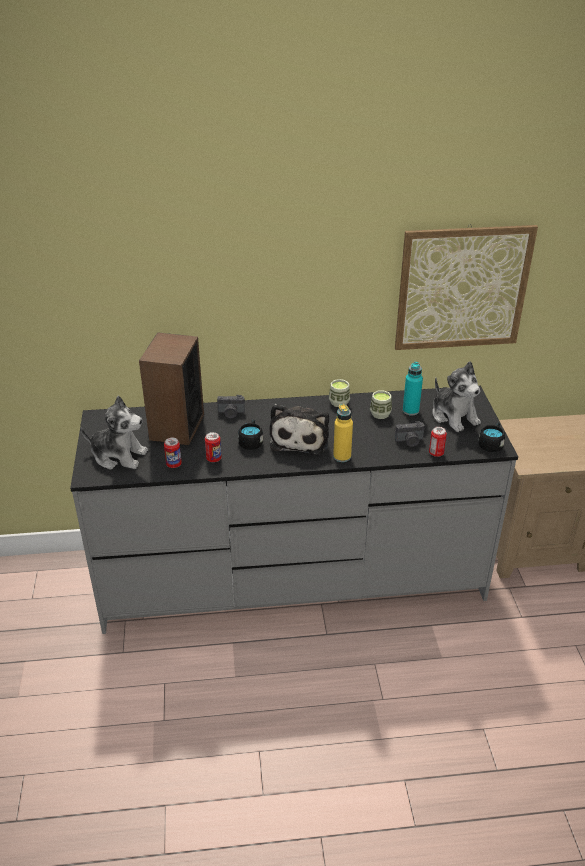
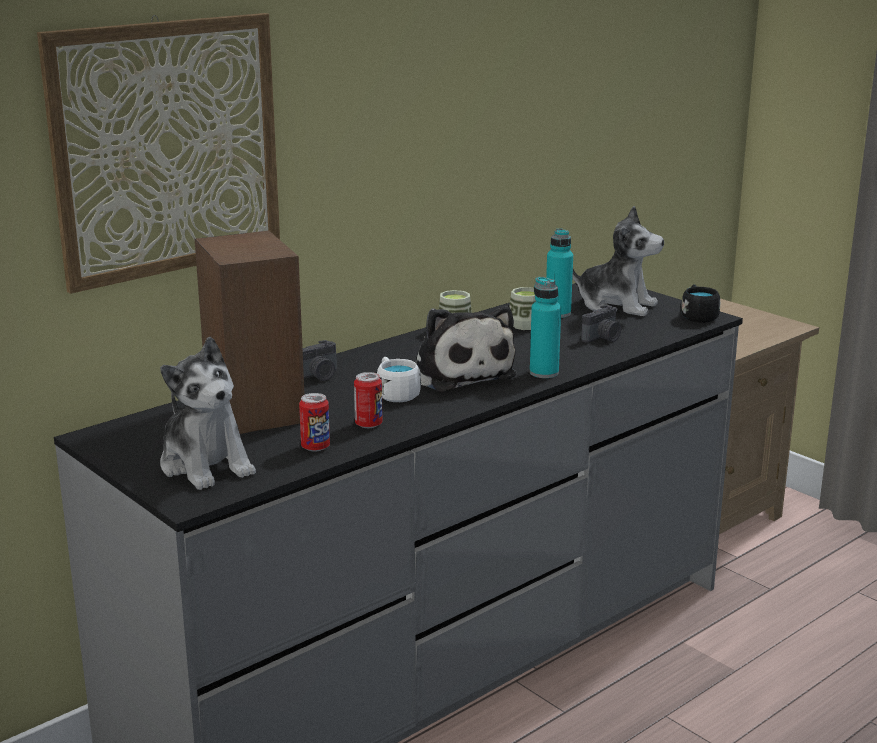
camera: 35 degrees left, 15 degrees down
(119, 456) = (206, 465): plush toy -> plush toy turned 75 degrees clockwise
(251, 441) = (395, 393): black mug -> white mug
(342, 456) = (544, 373): yellow bottle -> turquoise bottle
(436, 453) = (651, 339): can -> none
(462, 287) = (568, 120): picture -> picture (167, 145)

